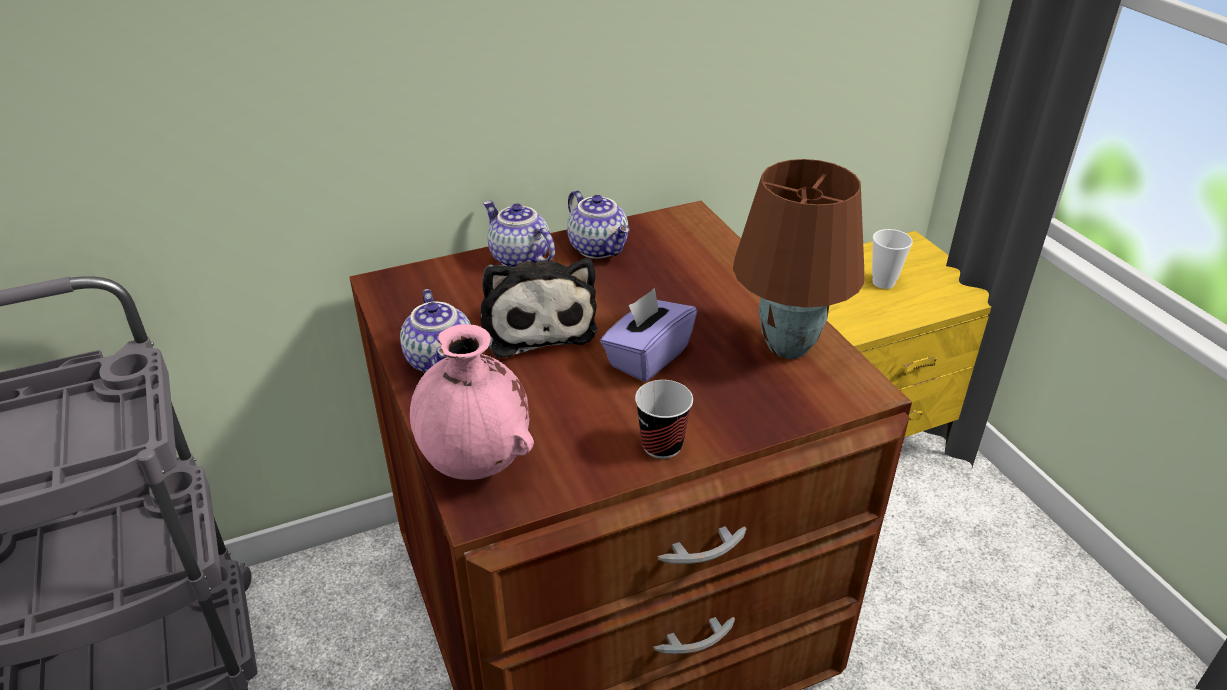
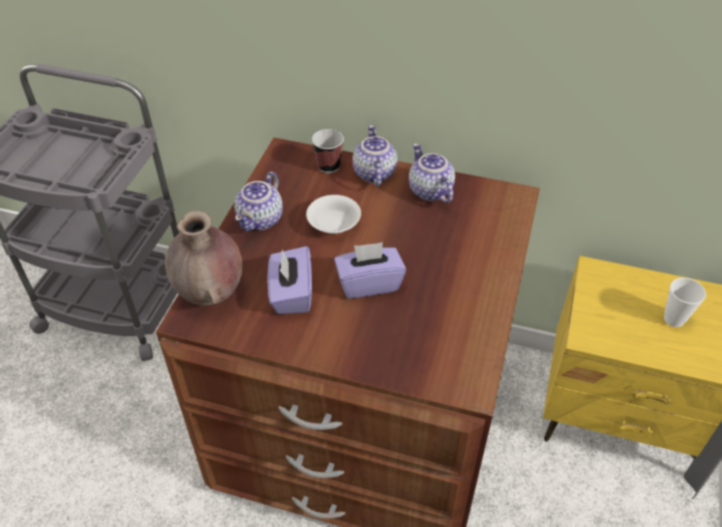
camera: 40 degrees right, 10 degrees up
(477, 466) = (211, 294): pink vase -> brown vase
(536, 323) = (334, 224): plush toy -> white bowl
(576, 412) = (291, 294): none -> purple tissue box
(599, 248) = (429, 191): teapot -> teapot turned 150 degrees clockwise
(662, 445) = (311, 343): cup -> cup (328, 166)
(786, 346) = (460, 327): brown table lamp -> none

